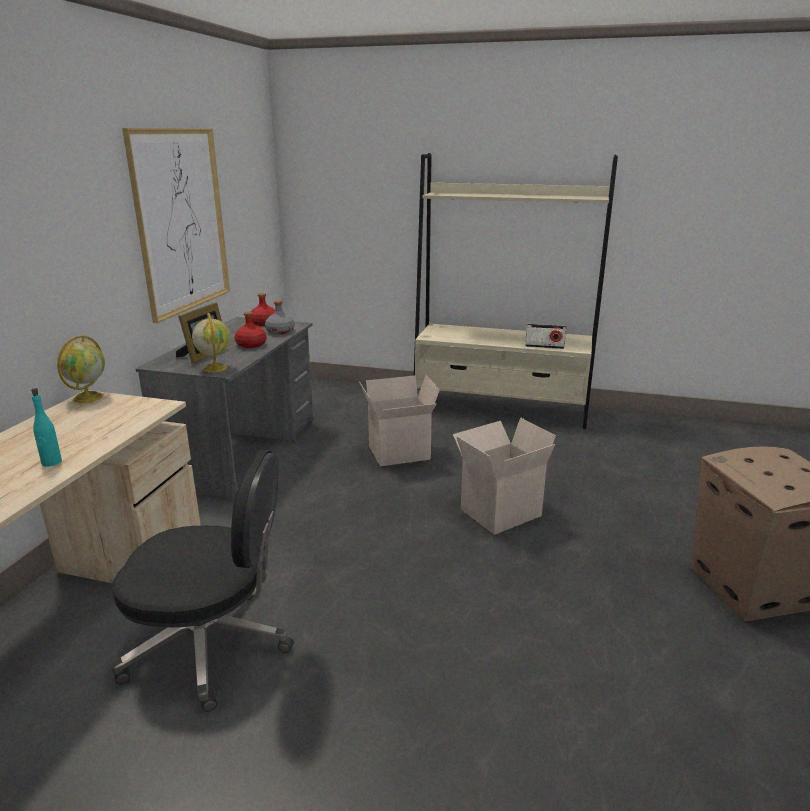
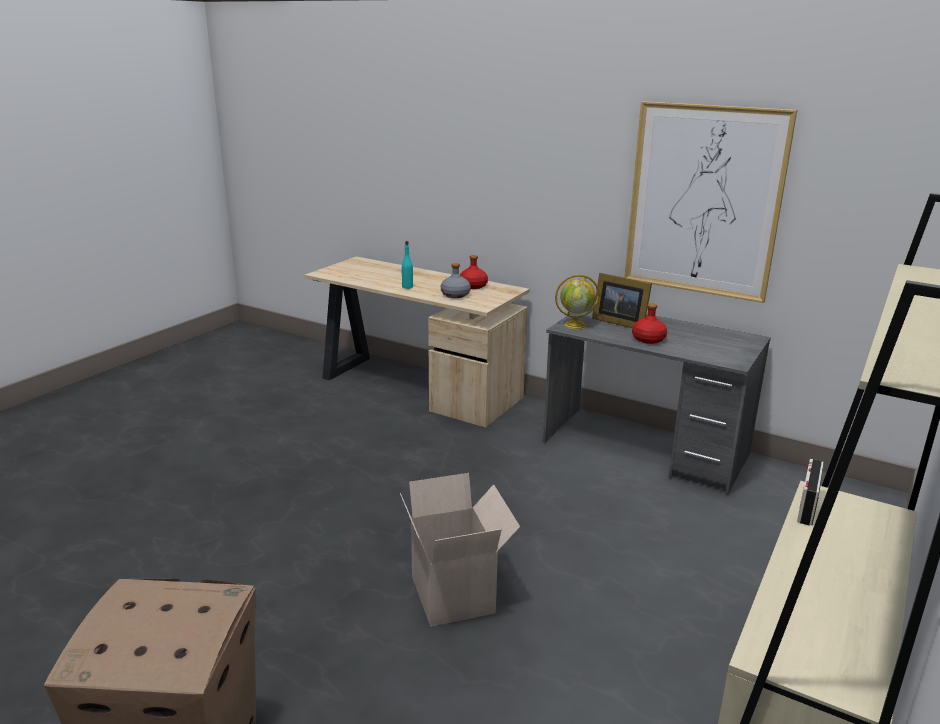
camera: 105 degrees right, 0 degrees up
(88, 397) = (512, 289): globe -> none
(211, 646) = (358, 429): black office chair -> none
(264, 323) = (738, 348): red bottle -> red bottle (473, 286)
(280, 332) = (701, 353): grey bottle -> grey bottle (455, 295)
(398, 454) = (625, 547): cardboard box -> none
(544, 346) = (774, 611): radio -> radio (807, 507)

